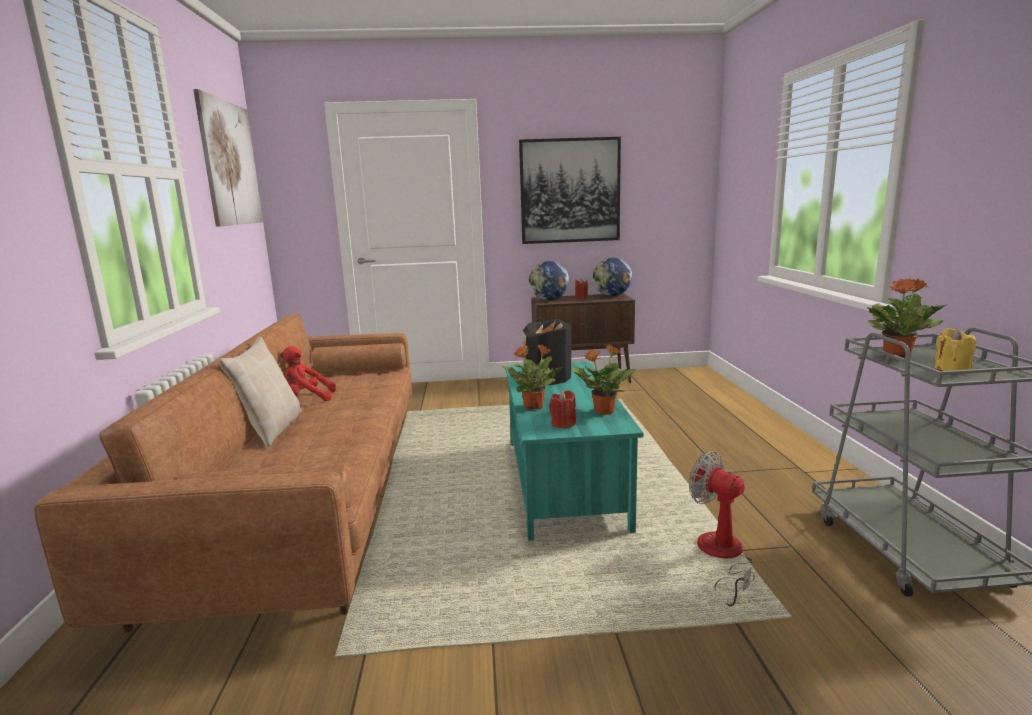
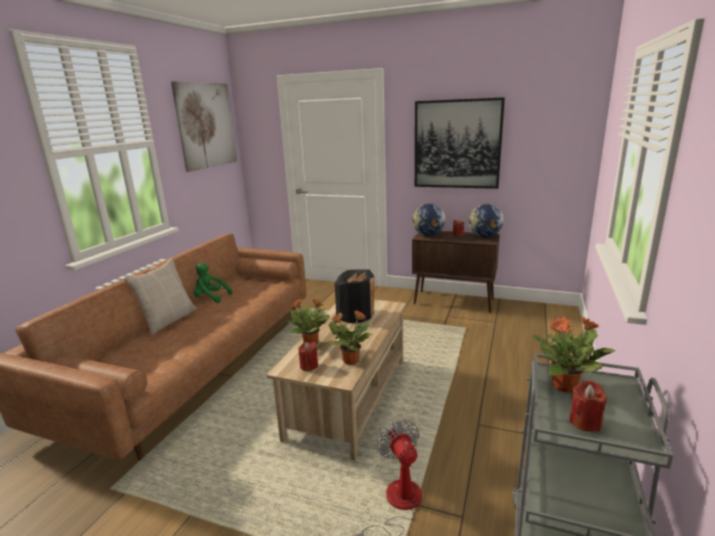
camera: 25 degrees right, 5 degrees up
(307, 399) = (211, 298): red plush toy -> green plush toy
(562, 482) = (349, 397): turquoise coffee table -> beige coffee table
(951, 369) = (585, 422): yellow candle -> red candle

